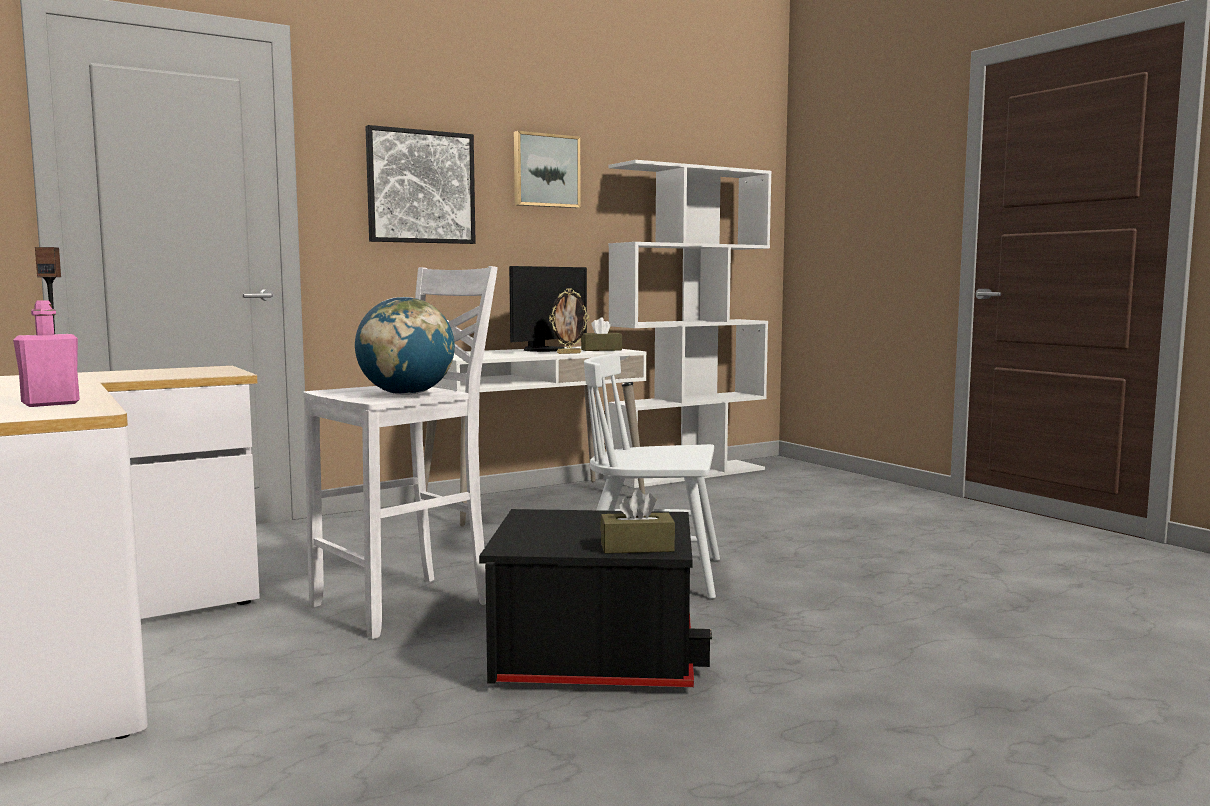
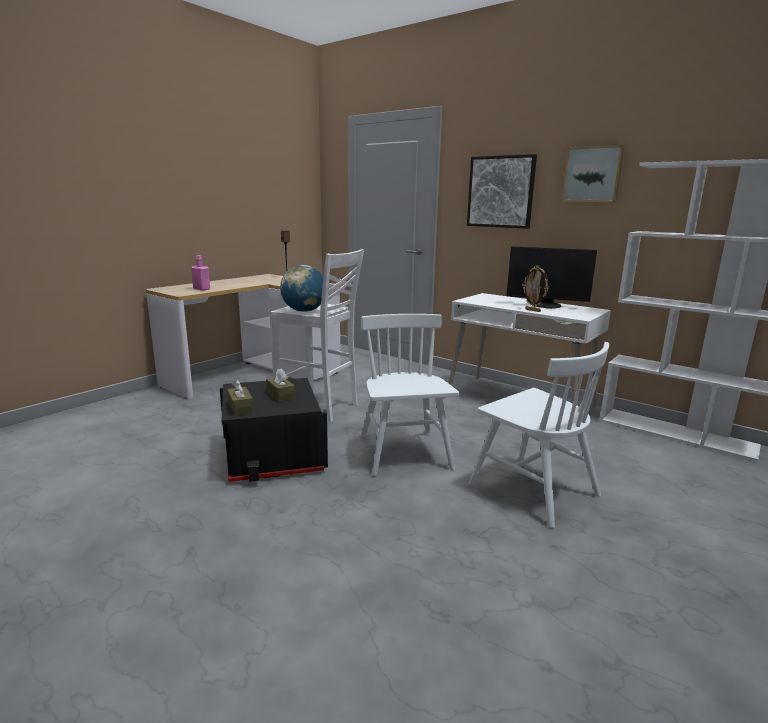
camera: 70 degrees right, 10 degrees up
(601, 350) = (574, 313): brown tissue box -> brown tissue box (280, 395)
(785, 538) = (533, 489): none -> white chair

